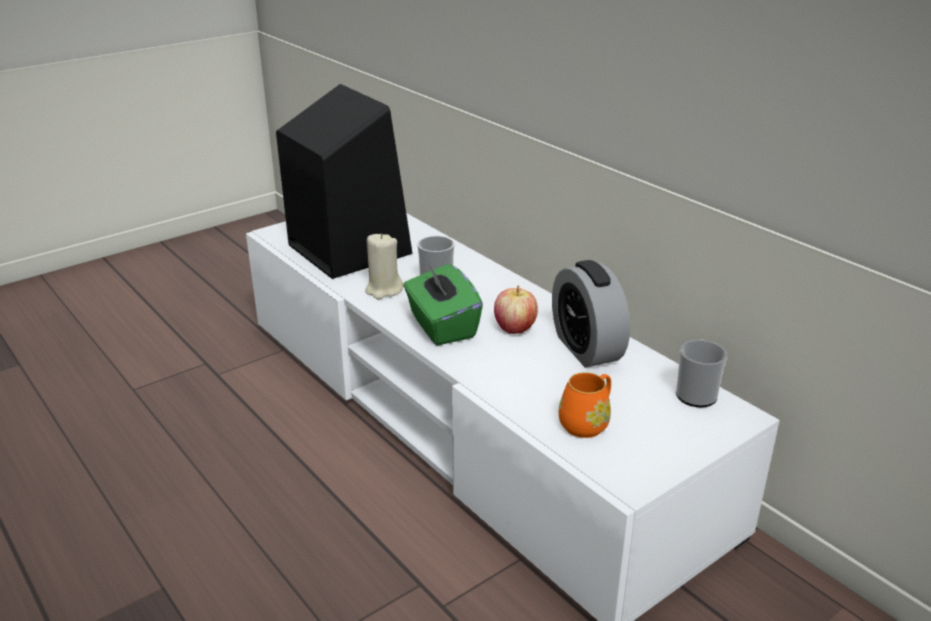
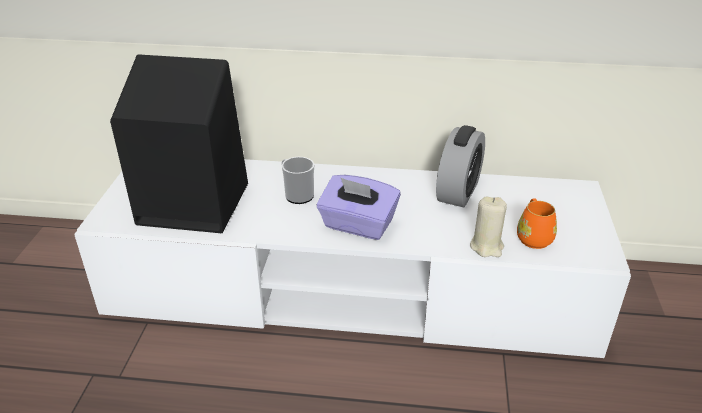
camera: 45 degrees left, 5 degrees up
(383, 290) = (275, 221): beige candle -> beige candle (487, 247)
(441, 326) = (358, 225): green tissue box -> purple tissue box
(515, 328) = (401, 202): apple -> none
(586, 348) = (458, 192): alarm clock -> alarm clock turned 90 degrees counterclockwise
(696, 392) = (546, 187): mug -> none

